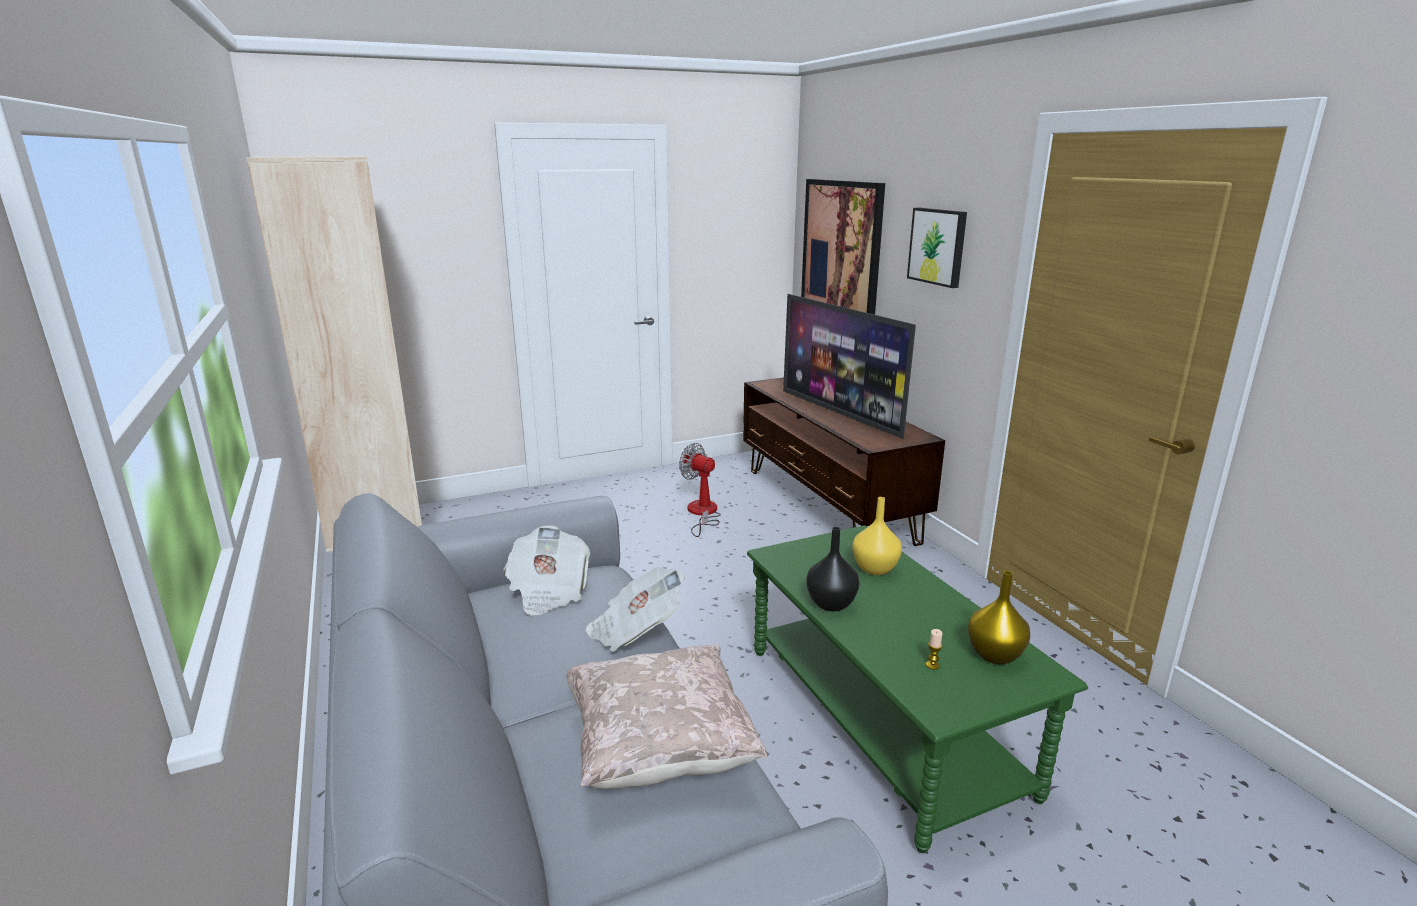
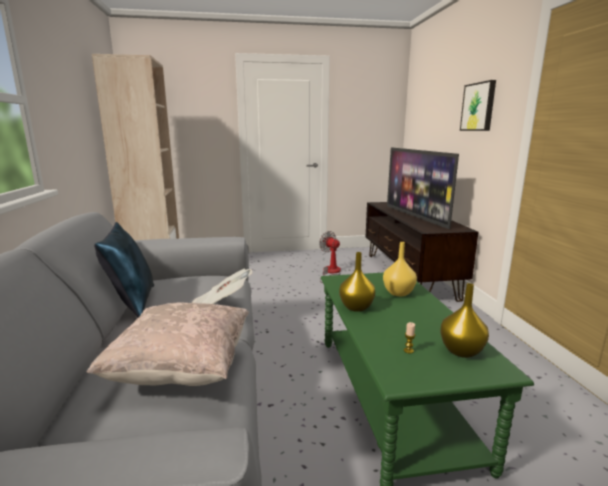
camera: 15 degrees right, 5 degrees down
(485, 647) = (132, 303): none -> blue pillow
(548, 591) = (188, 281): newspaper -> none
(831, 603) = (356, 307): black vase -> yellow vase
(841, 248) = (427, 122): picture -> none

